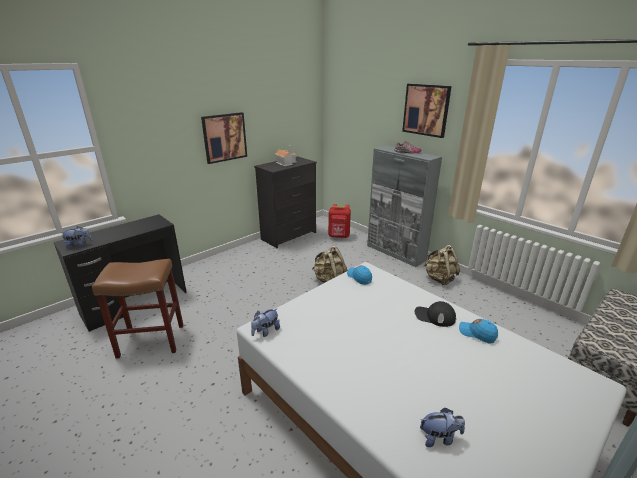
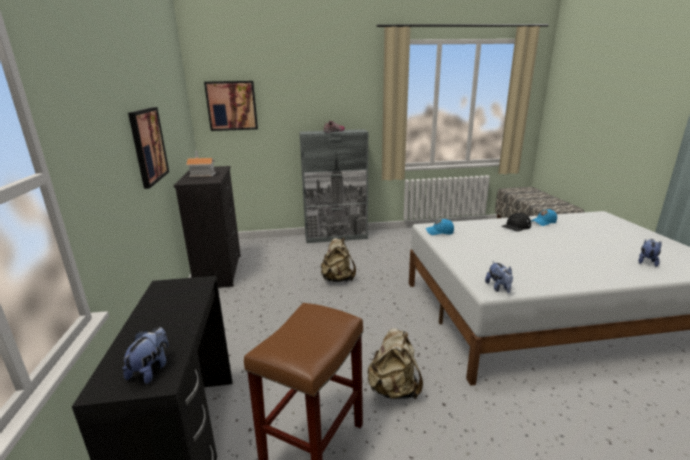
camera: 55 degrees left, 5 degrees down
(339, 236) = (268, 248): red backpack -> none
(426, 110) = (337, 89): picture -> picture (232, 106)
(439, 279) = (395, 237): beige backpack -> beige backpack (394, 389)

